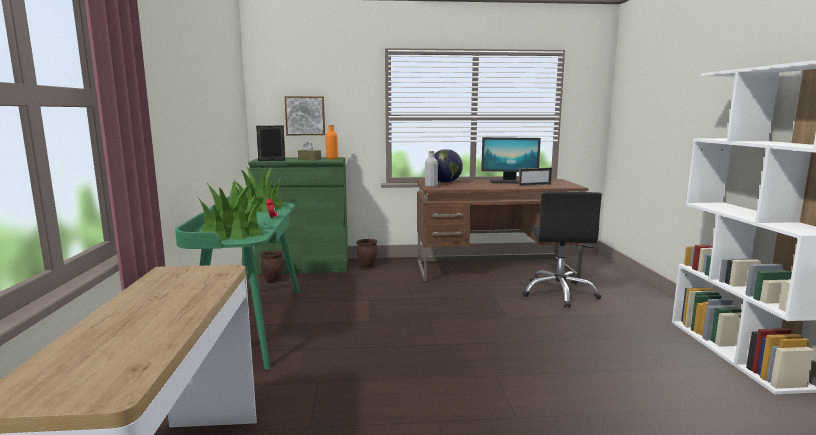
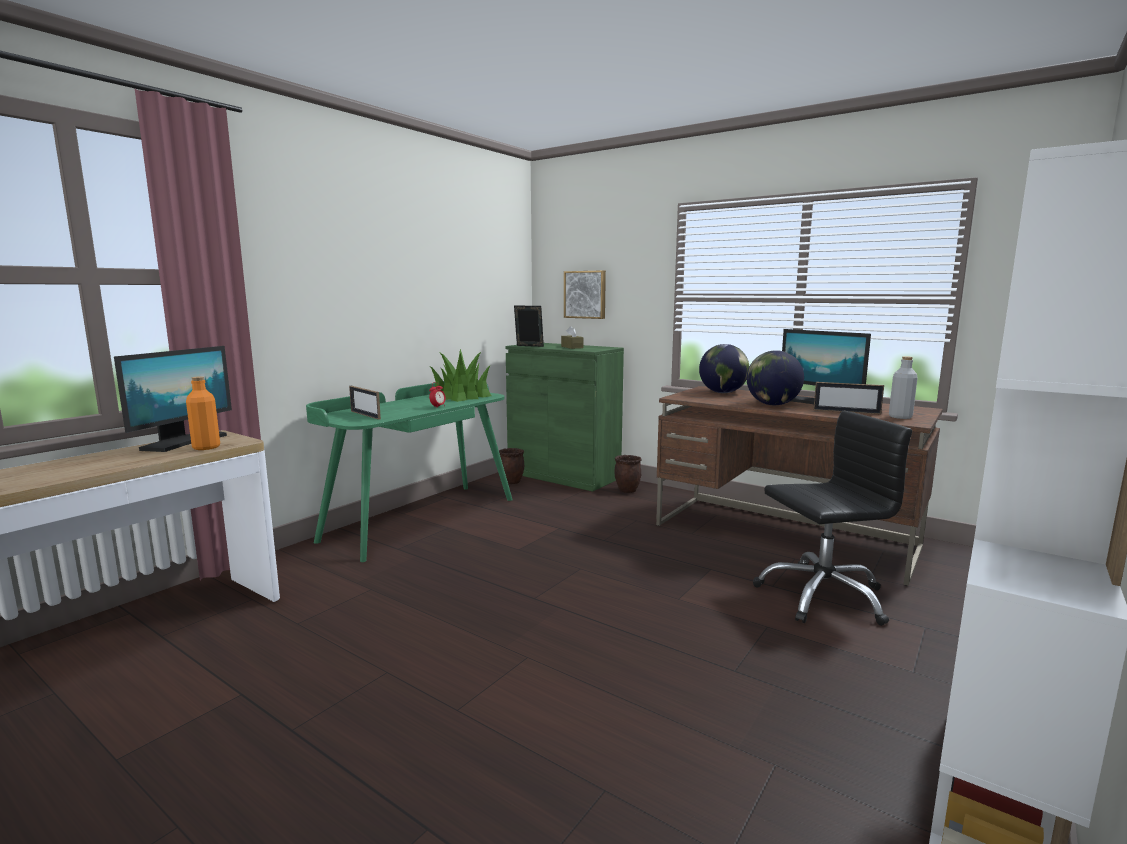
camera: 40 degrees right, 0 degrees up
(161, 282) = (184, 442): none -> monitor
(232, 233) = (365, 415): potted plant -> picture frame
(332, 158) = (598, 348): orange bottle -> orange bottle (206, 447)
(431, 186) = (684, 395): grey bottle -> grey bottle (900, 417)
(493, 186) = (772, 405): none -> globe
(559, 293) = (822, 596): black office chair -> black office chair turned 150 degrees counterclockwise

